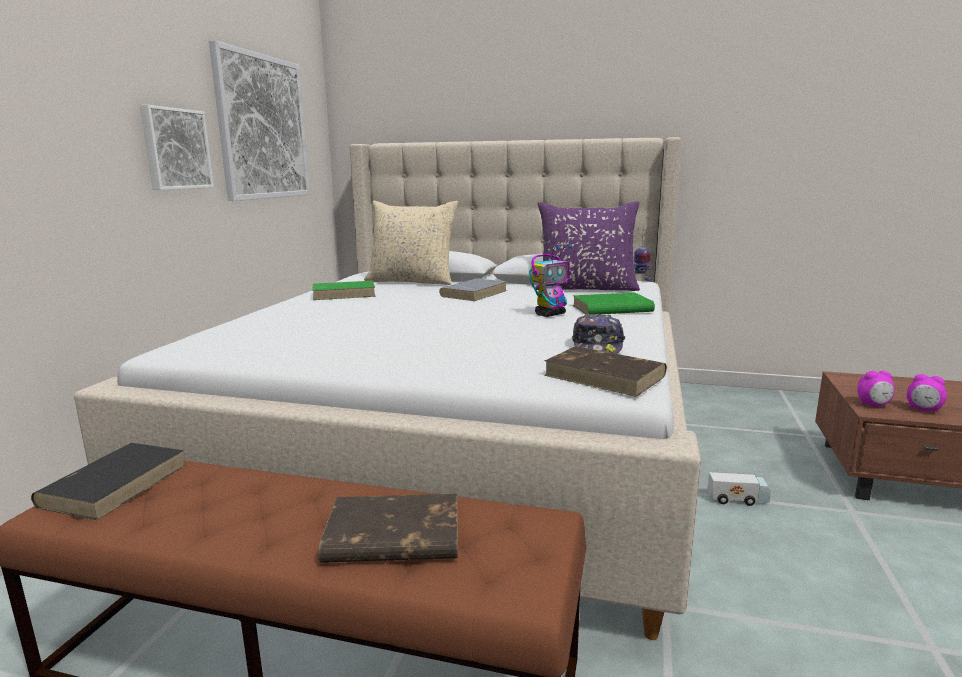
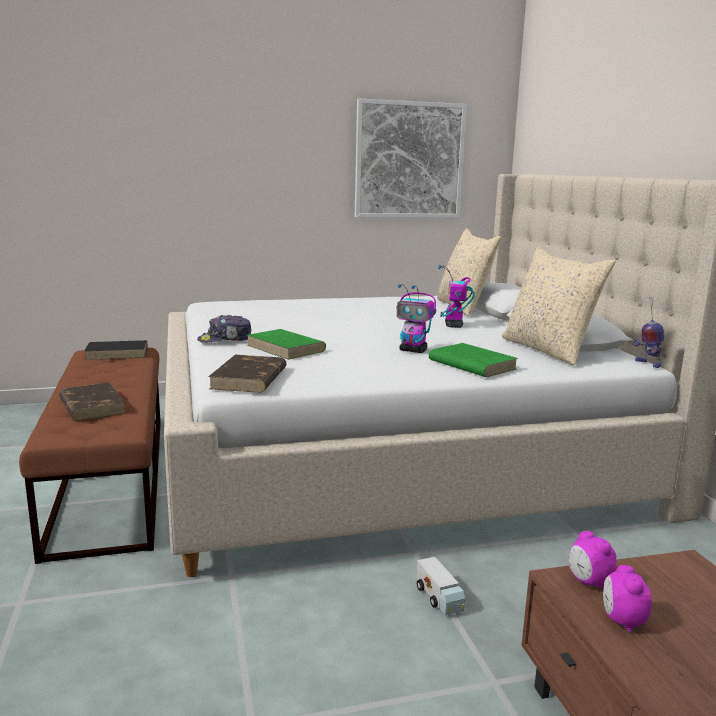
camera: 60 degrees right, 0 degrees up
(175, 149) = (308, 178): picture -> none
(344, 294) = (387, 302): green book -> green book (286, 348)
(474, 293) = (454, 325): grey book -> toy robot
(586, 289) = (548, 350): purple pillow -> beige pillow
(597, 346) = (327, 371): cap -> cap (225, 339)

